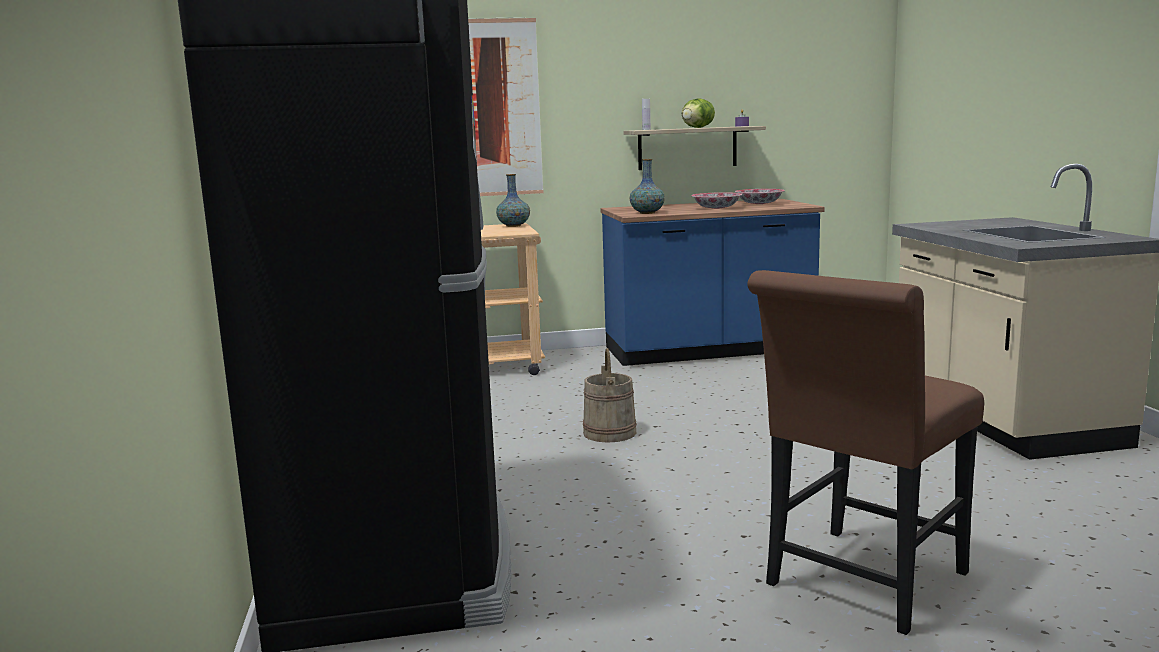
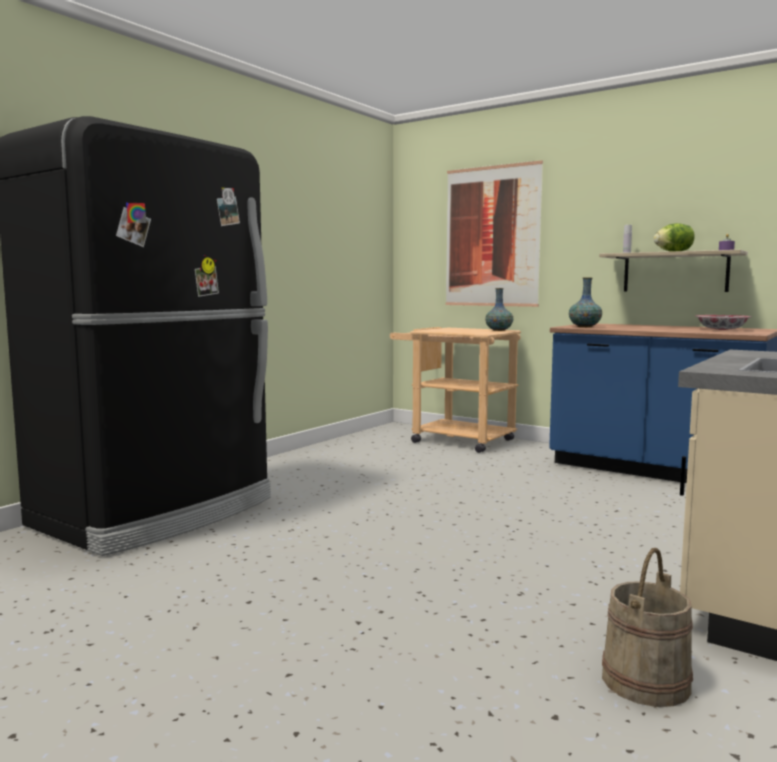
camera: 45 degrees right, 5 degrees down
(609, 433) = (421, 496): beige bucket -> beige bucket (645, 681)
(716, 208) = (659, 329): bowl -> none
(859, 584) = (287, 636): brown chair -> none

